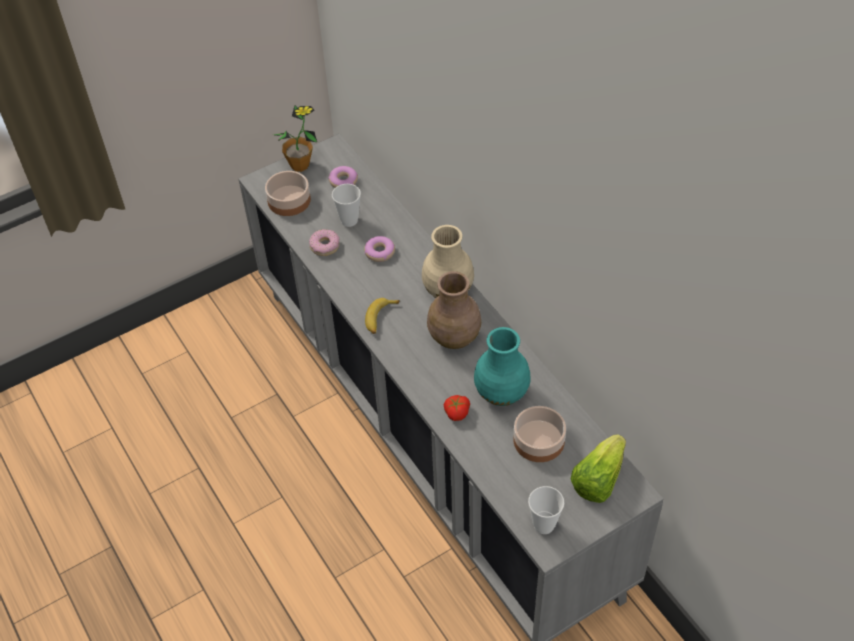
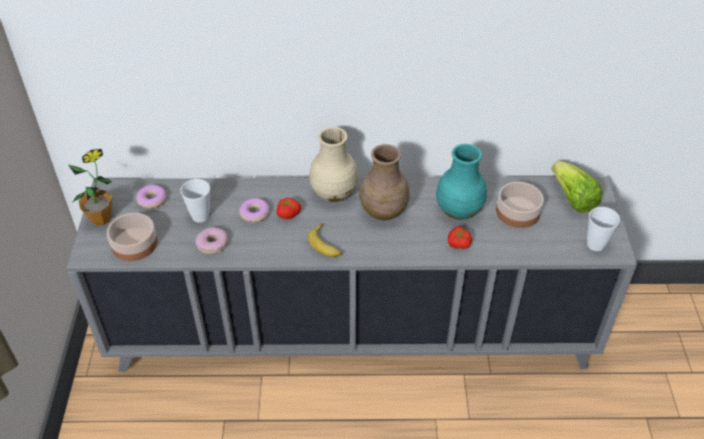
camera: 60 degrees left, 5 degrees down
(397, 273) = (288, 213): none -> tomato

